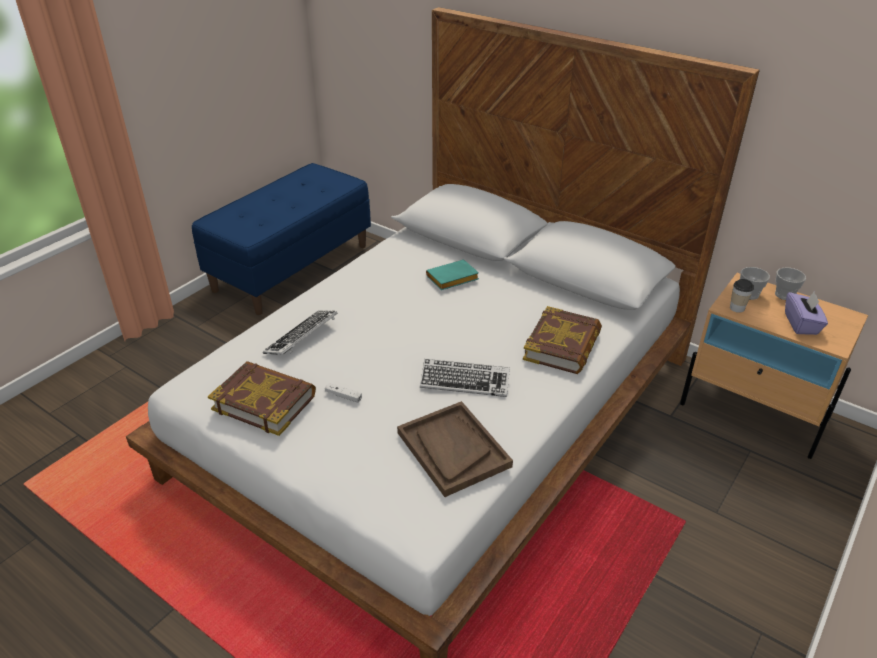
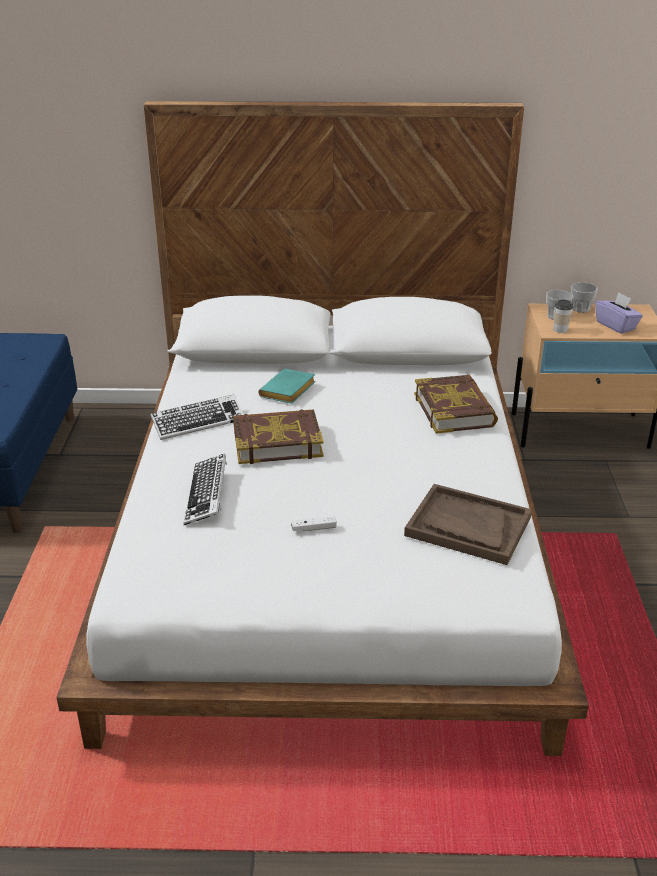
camera: 35 degrees left, 5 degrees down
(264, 402) = (244, 566): book -> book (277, 442)
(464, 382) = (410, 470): keyboard -> keyboard (198, 422)

